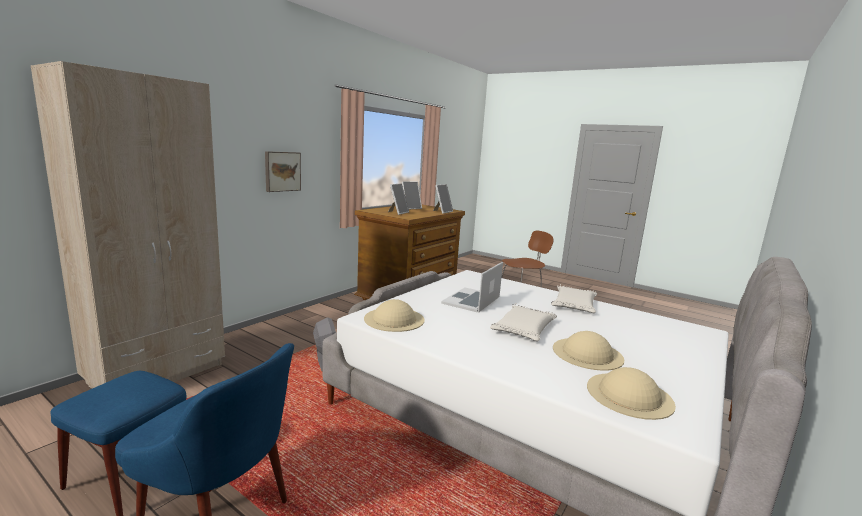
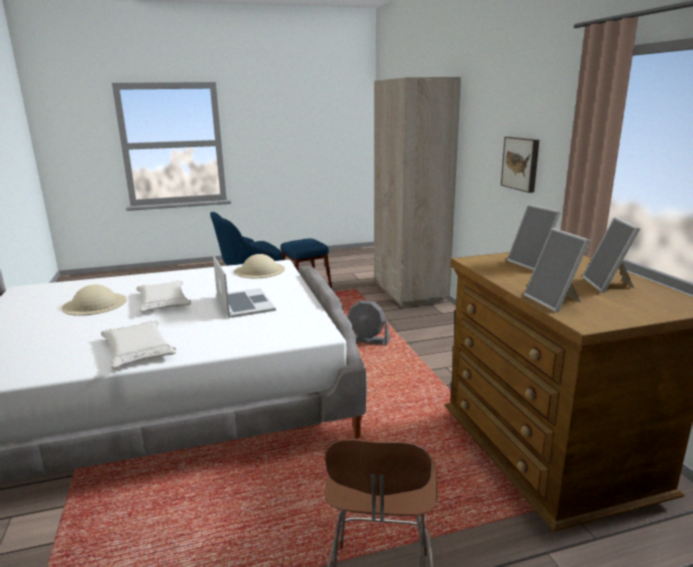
camera: 130 degrees right, 5 degrees up
(629, 394) = (57, 293): beige hat -> none

